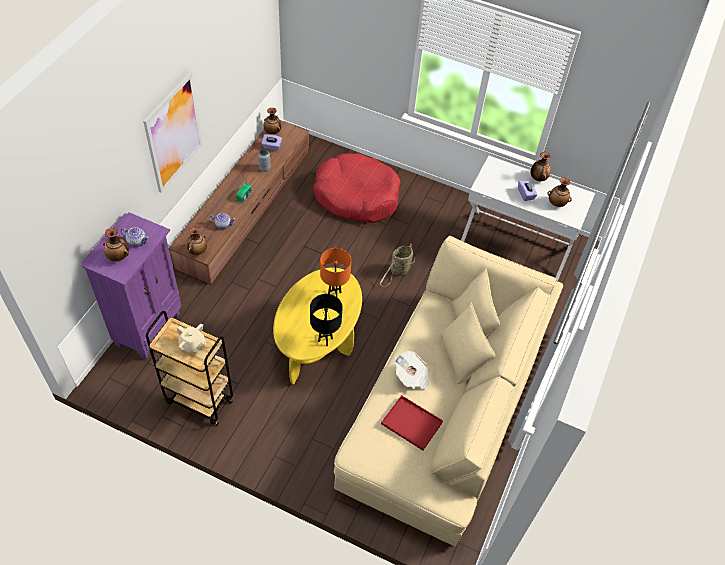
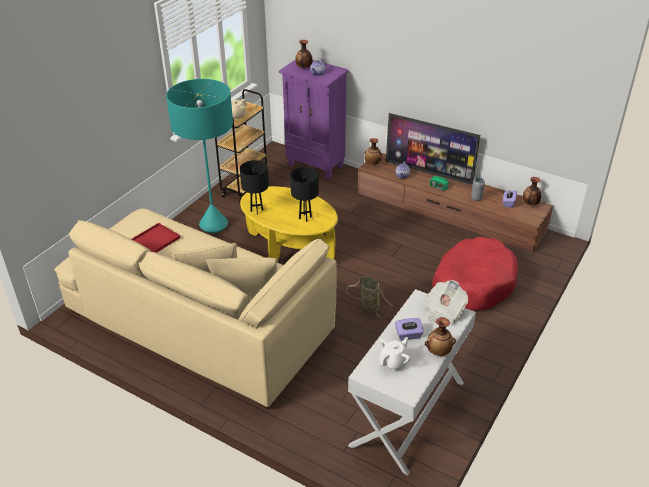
camera: 100 degrees right, 15 degrees down
(173, 133) = (416, 66): picture -> none
(216, 202) = (429, 172): none -> television
(281, 424) = (214, 226): none -> turquoise floor lamp
(334, 294) = (305, 217): orange table lamp -> black table lamp
(412, 377) = (198, 246): newspaper -> newspaper (444, 311)
(556, 203) = (394, 362): vase -> white teapot

